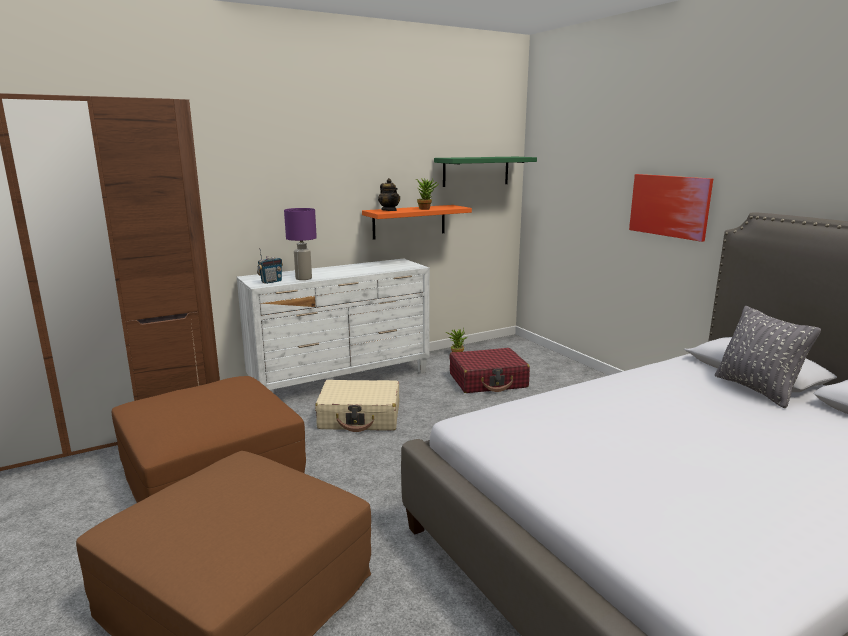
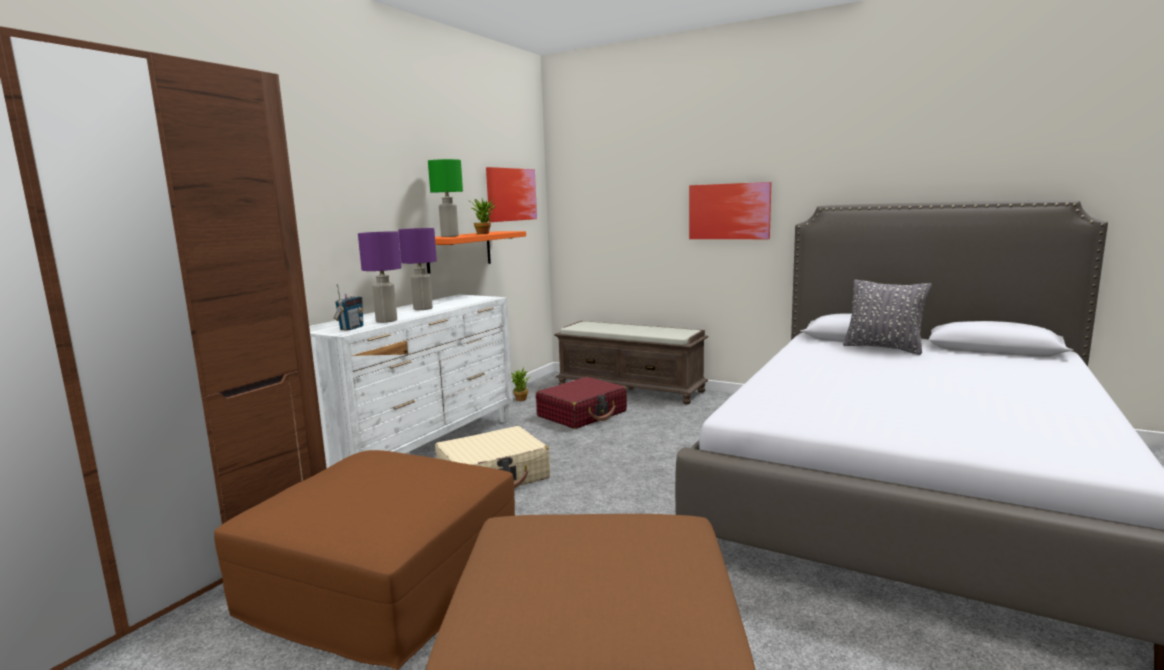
camera: 30 degrees left, 5 degrees down
(349, 270) = (423, 309): none -> purple table lamp
(389, 210) = (449, 236): teapot -> green table lamp
(476, 171) = (511, 194): green shelf -> picture
(560, 366) = (631, 388): none -> brown bench

